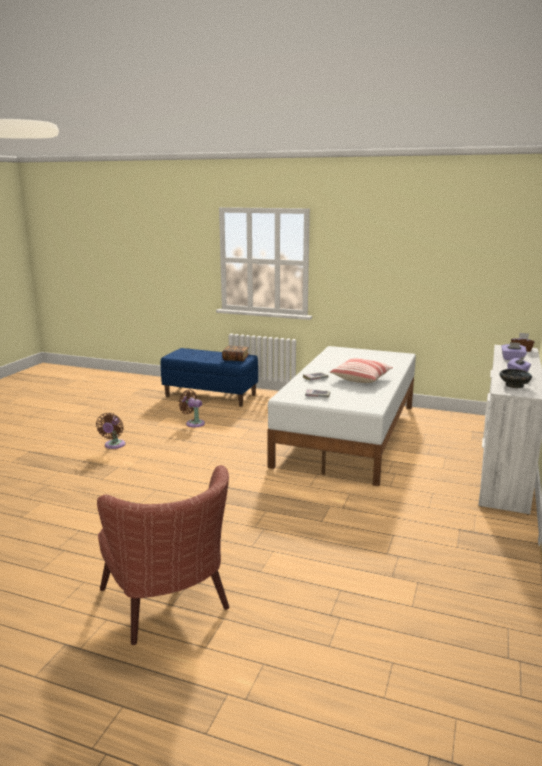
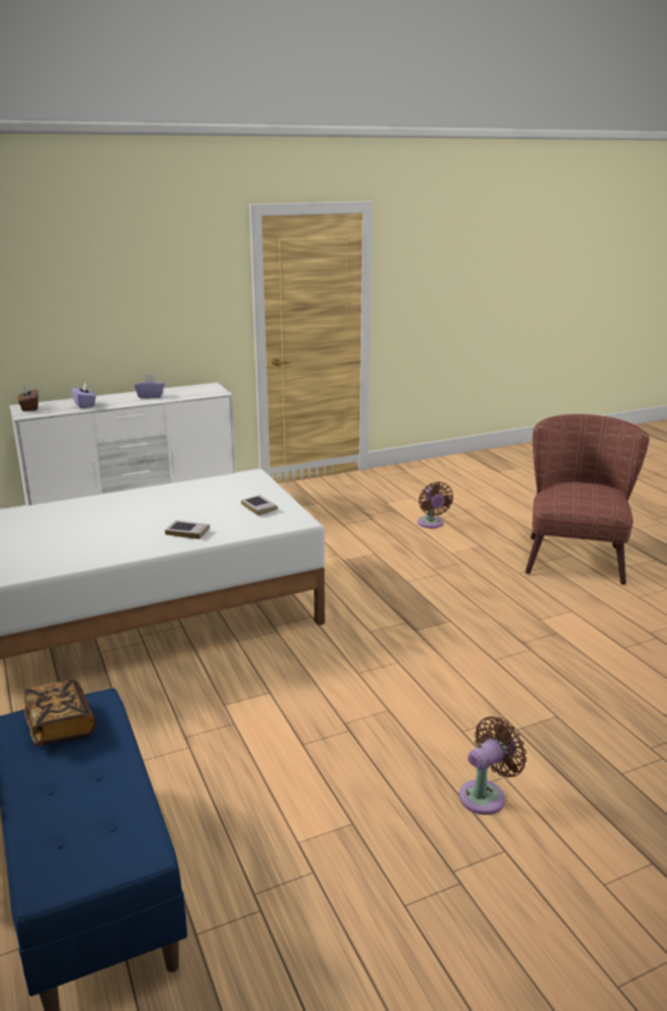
camera: 135 degrees left, 5 degrees up
(193, 423) = (279, 780): brown fan -> brown fan (431, 524)
(361, 378) = (145, 509): pillow -> none
(513, 385) = (193, 392): black bowl -> none

